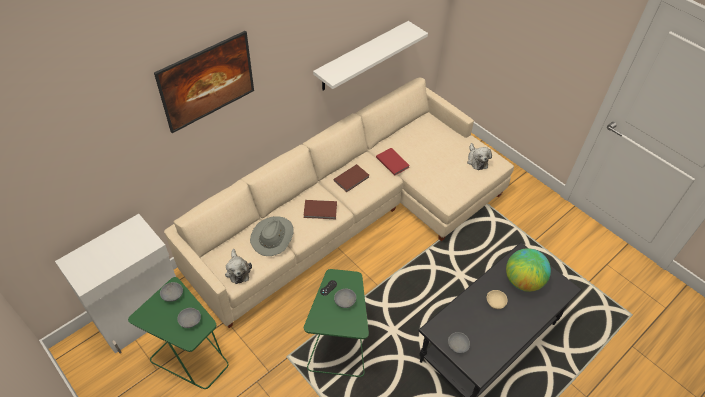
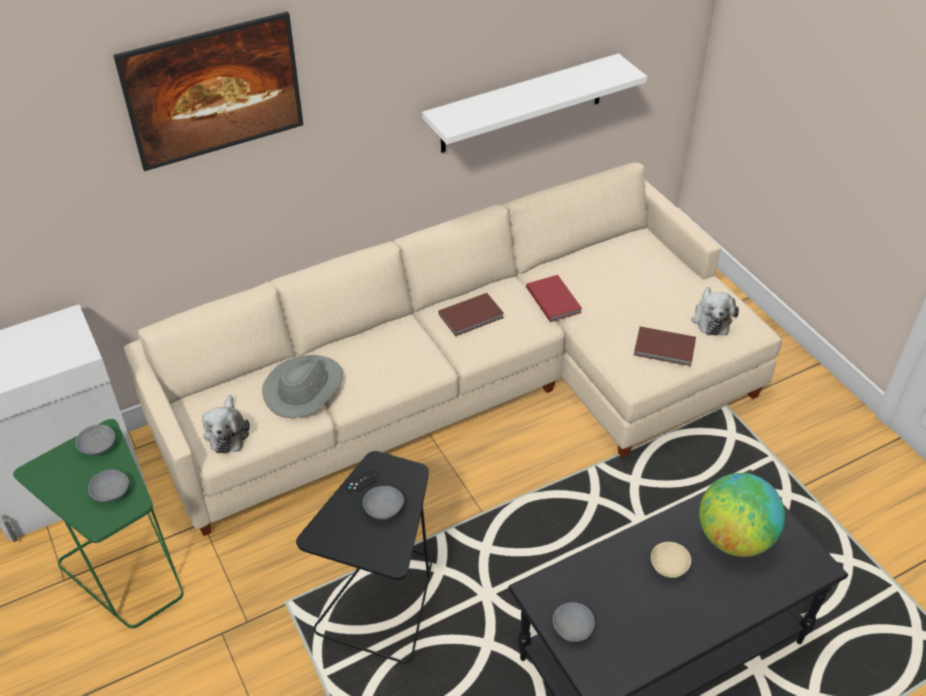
camera: 15 degrees right, 5 degrees down
(320, 211) = (400, 359): brown book -> brown book (665, 349)
(338, 345) = (382, 601): green side table -> black side table

